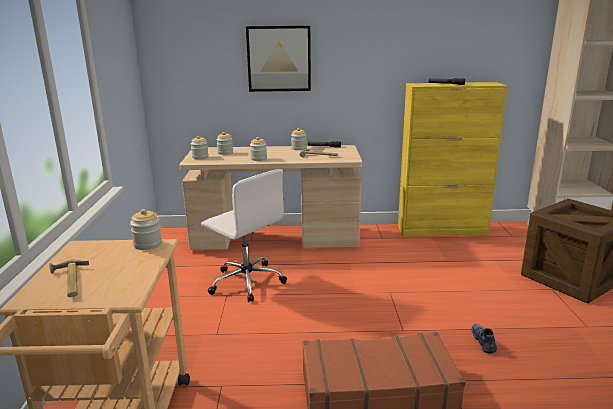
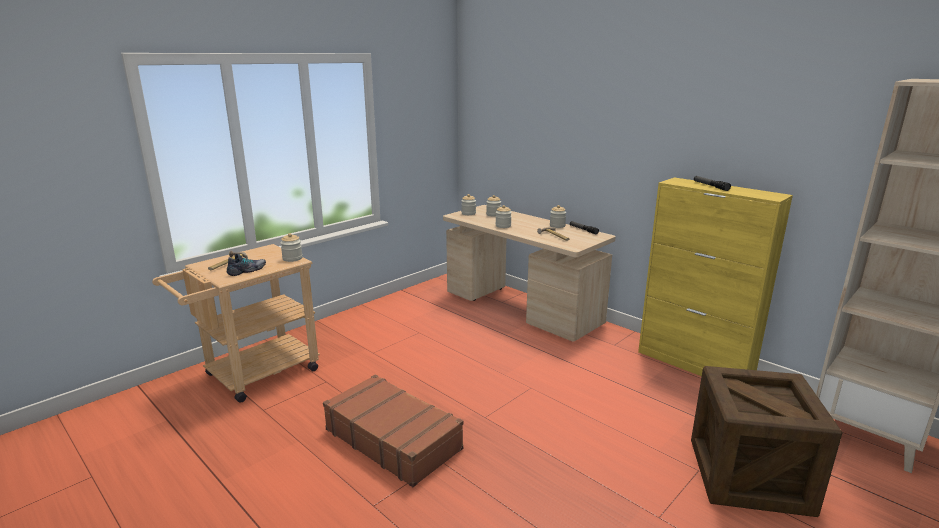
camera: 45 degrees right, 0 degrees up
(246, 281) = (446, 329): white office chair -> none
(279, 59) = (557, 133): picture -> none
(484, 341) = (530, 462): shoe -> shoe (247, 270)

